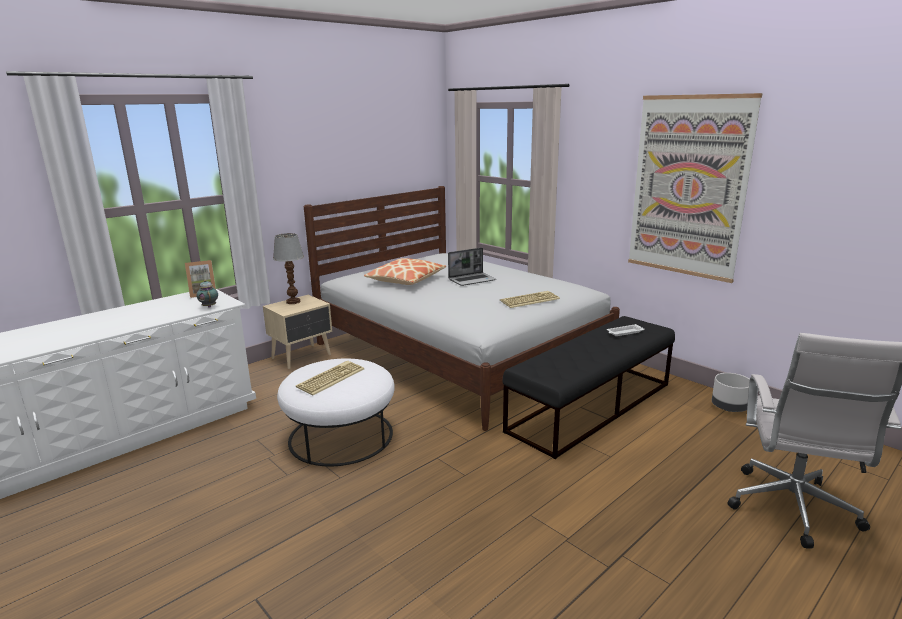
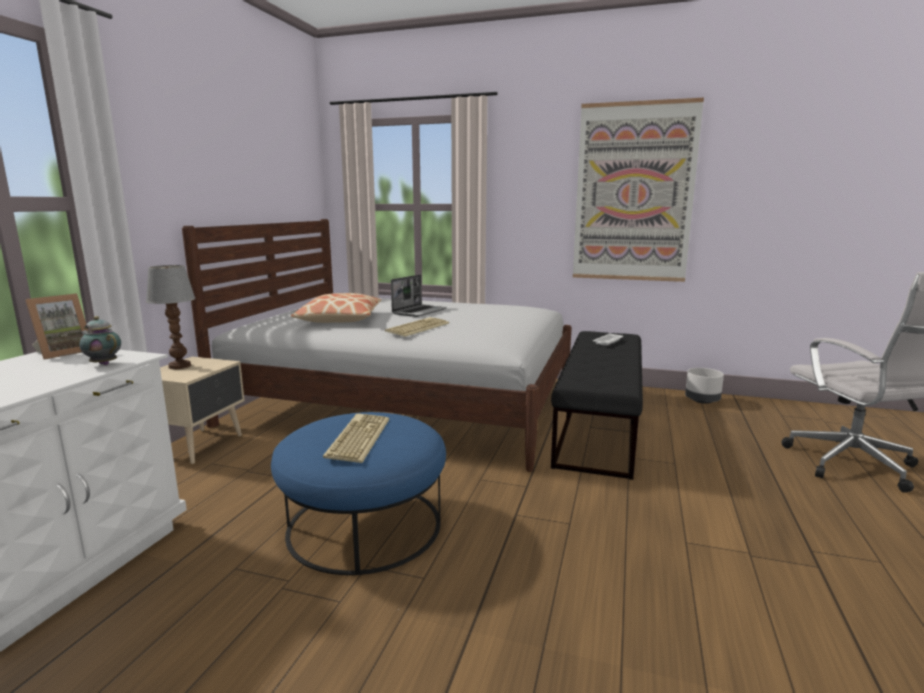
camera: 30 degrees left, 5 degrees down
(341, 435) = (364, 525): white ottoman -> blue ottoman
(529, 300) = (510, 319): keyboard -> keyboard (417, 327)

